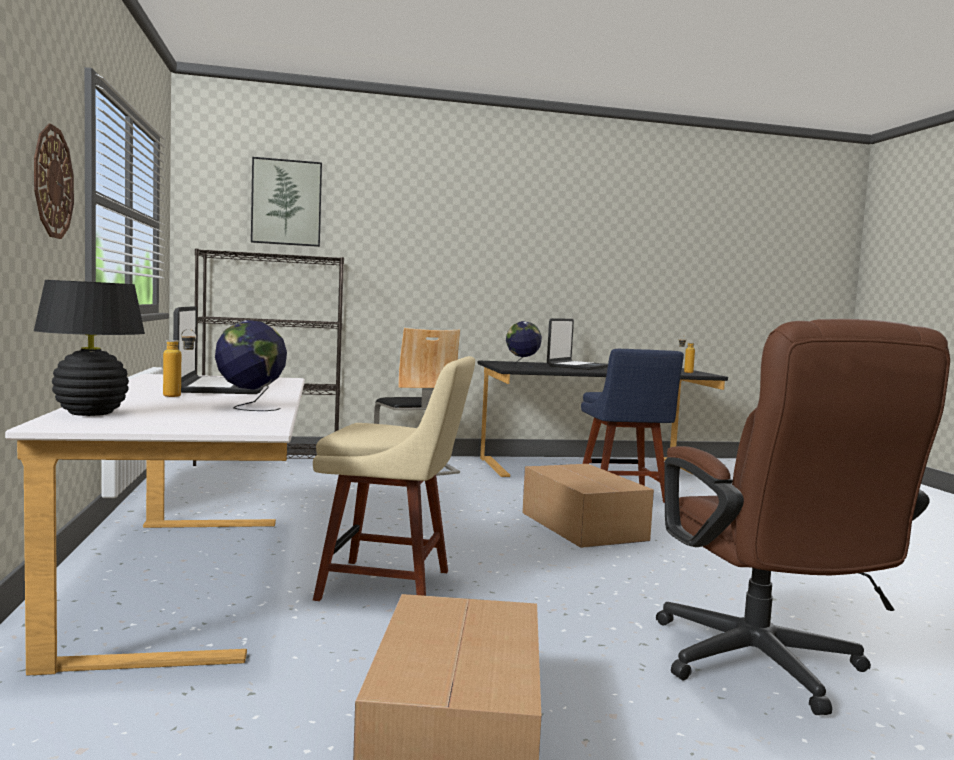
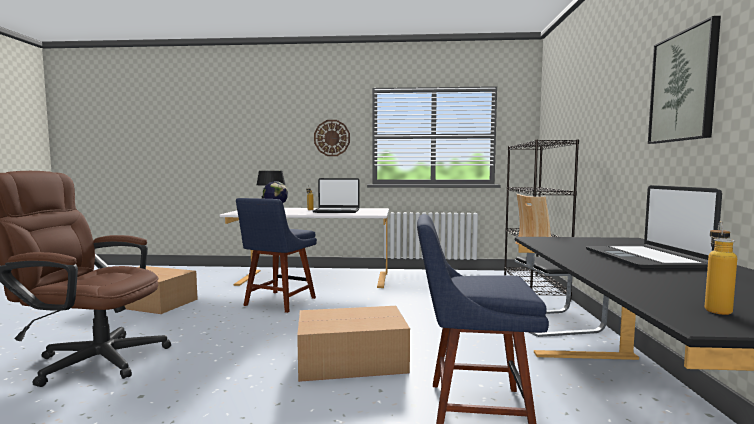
camera: 105 degrees right, 0 degrees up
(286, 202) = (565, 102): picture -> picture (683, 87)
(392, 585) = (278, 302): beige chair -> blue chair
(522, 366) = (568, 242): globe -> none
(578, 366) = (645, 259): laptop -> laptop turned 45 degrees clockwise

